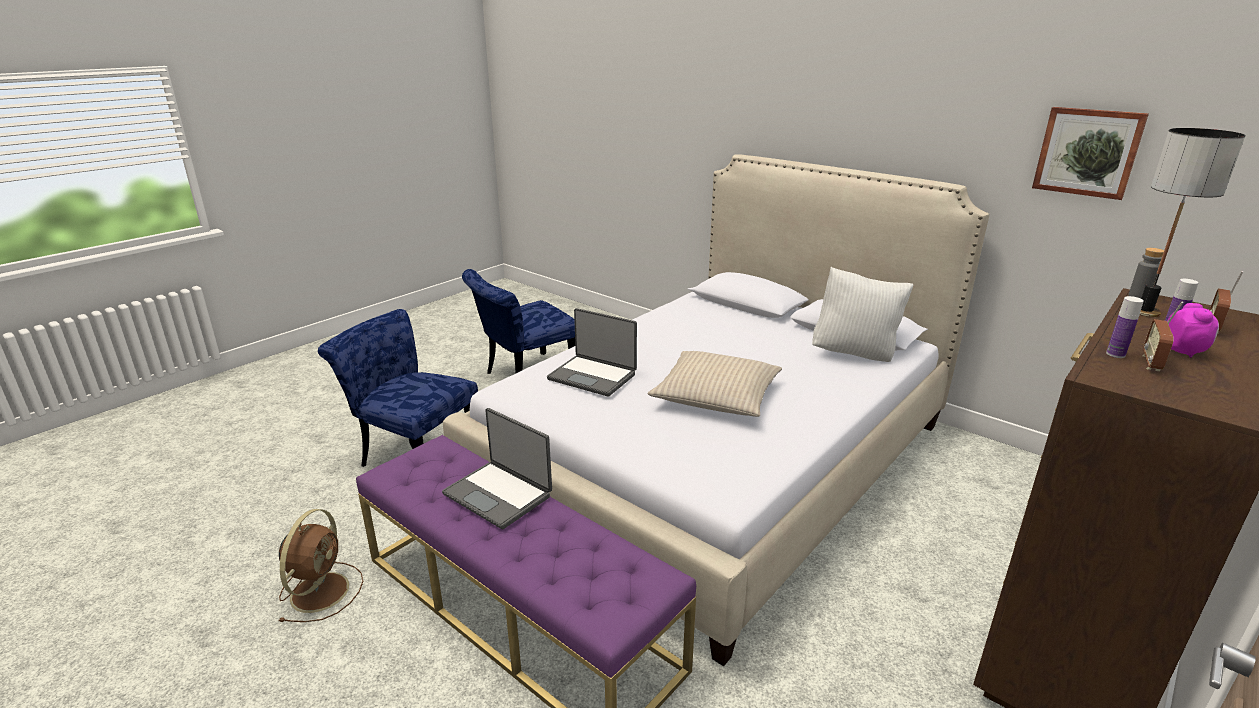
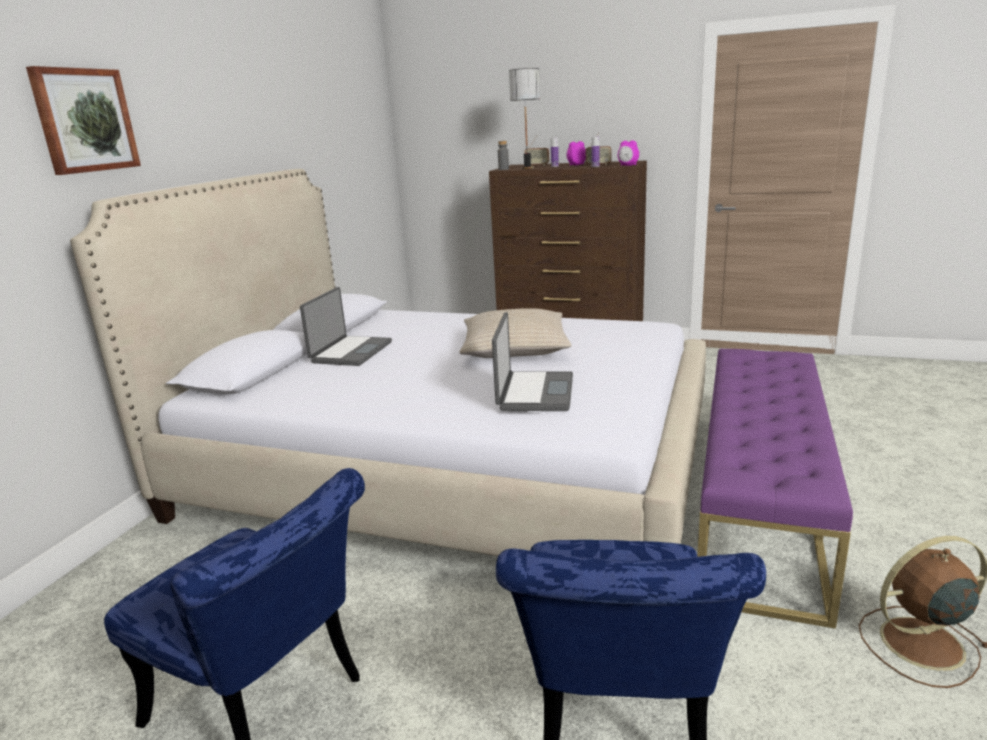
camera: 110 degrees left, 5 degrees down
(499, 494) = (750, 416): laptop -> laptop (350, 352)
(855, 353) = (385, 322): white pillow -> none
(1088, 152) = (328, 126): picture -> picture (84, 120)
(1094, 376) = (628, 165): none -> alarm clock

